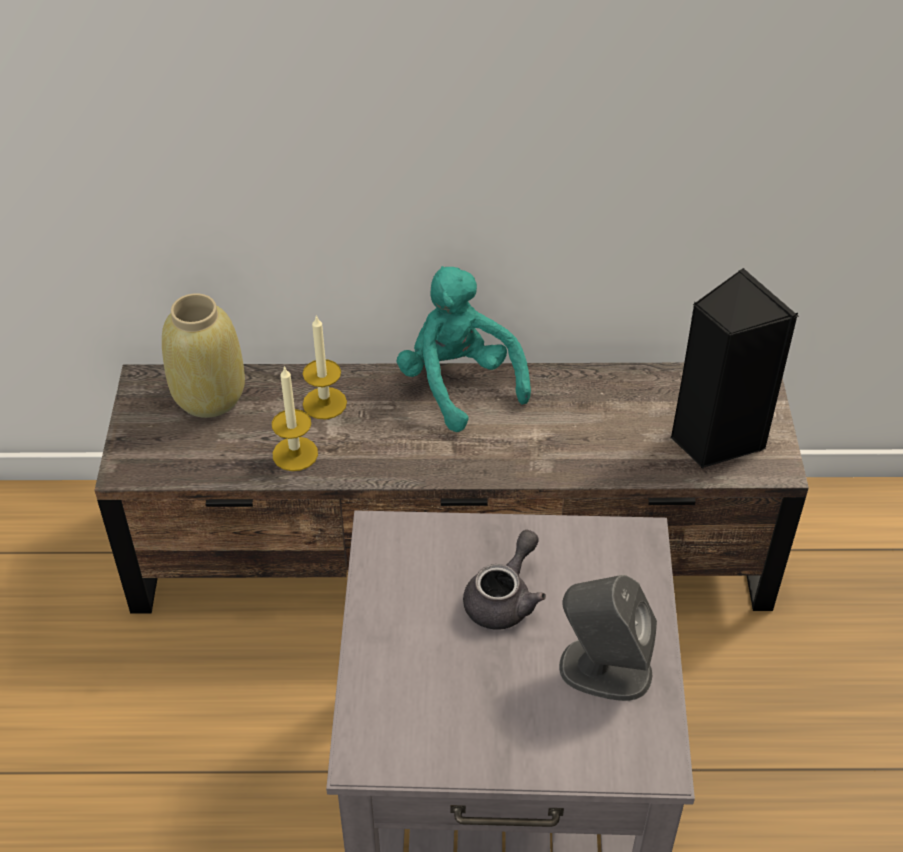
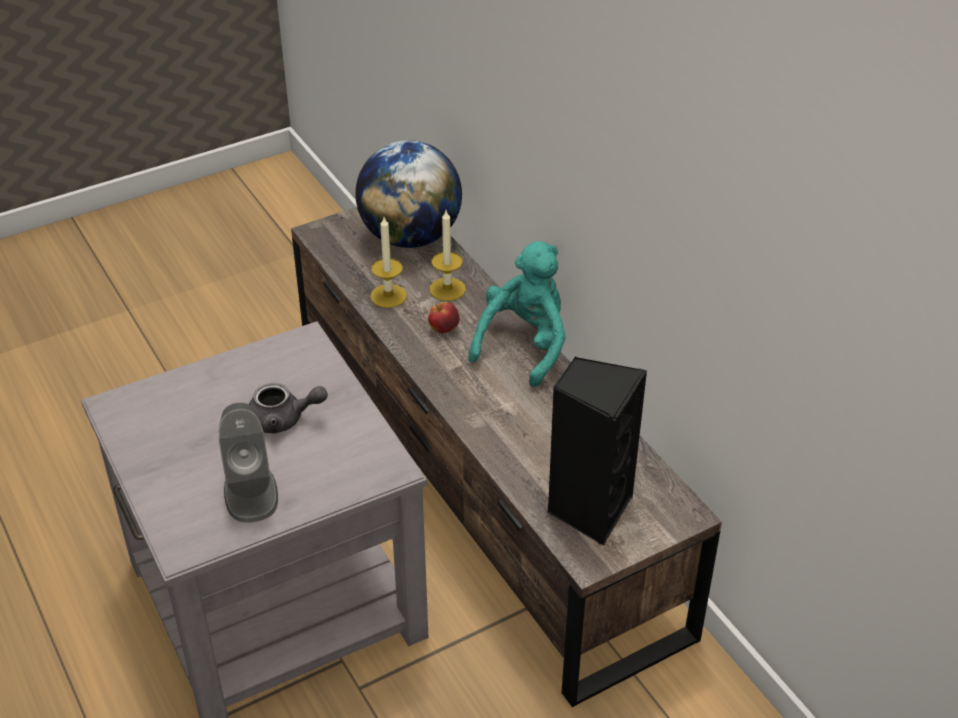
camera: 60 degrees right, 5 degrees down
(210, 396) = (410, 237): beige vase -> globe
(386, 432) = (444, 329): none -> apple

